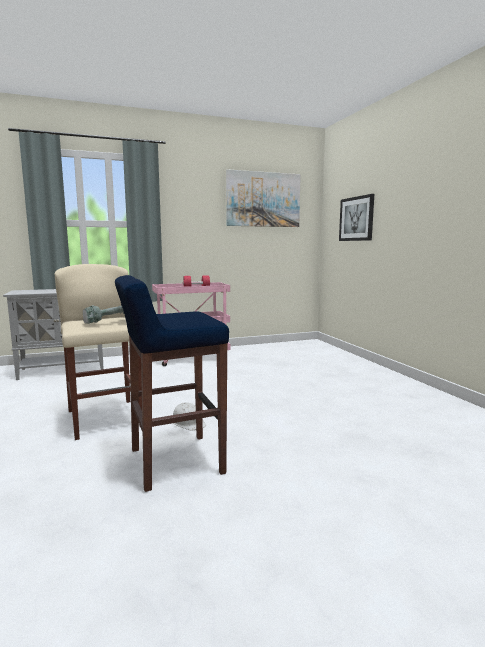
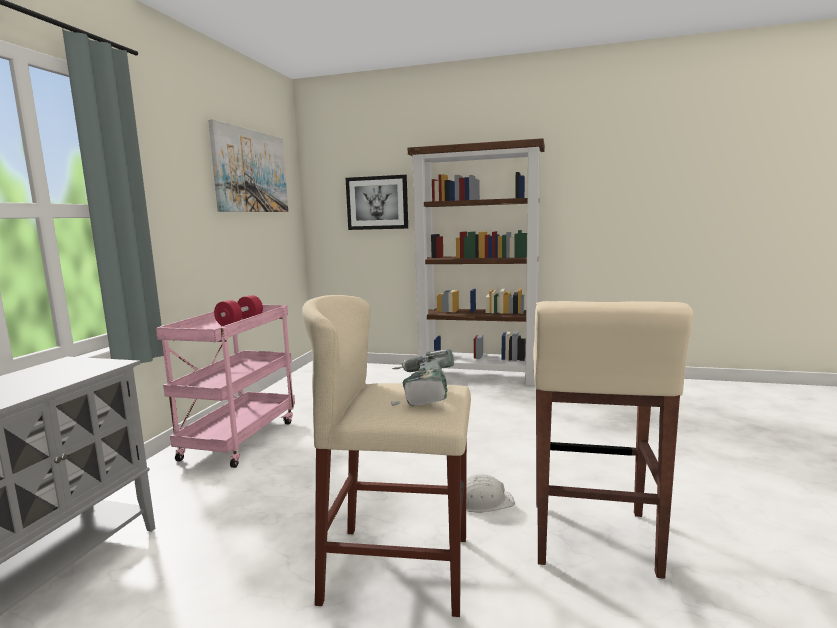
camera: 55 degrees left, 0 degrees up
(174, 461) = (592, 539): blue stool -> beige stool
(388, 379) = (479, 376): none -> brown bookcase

